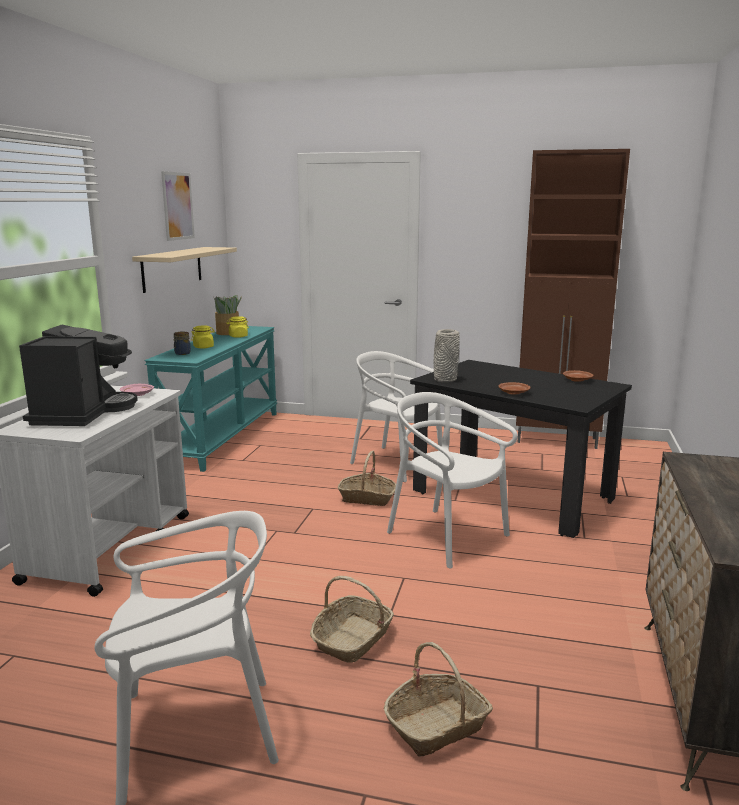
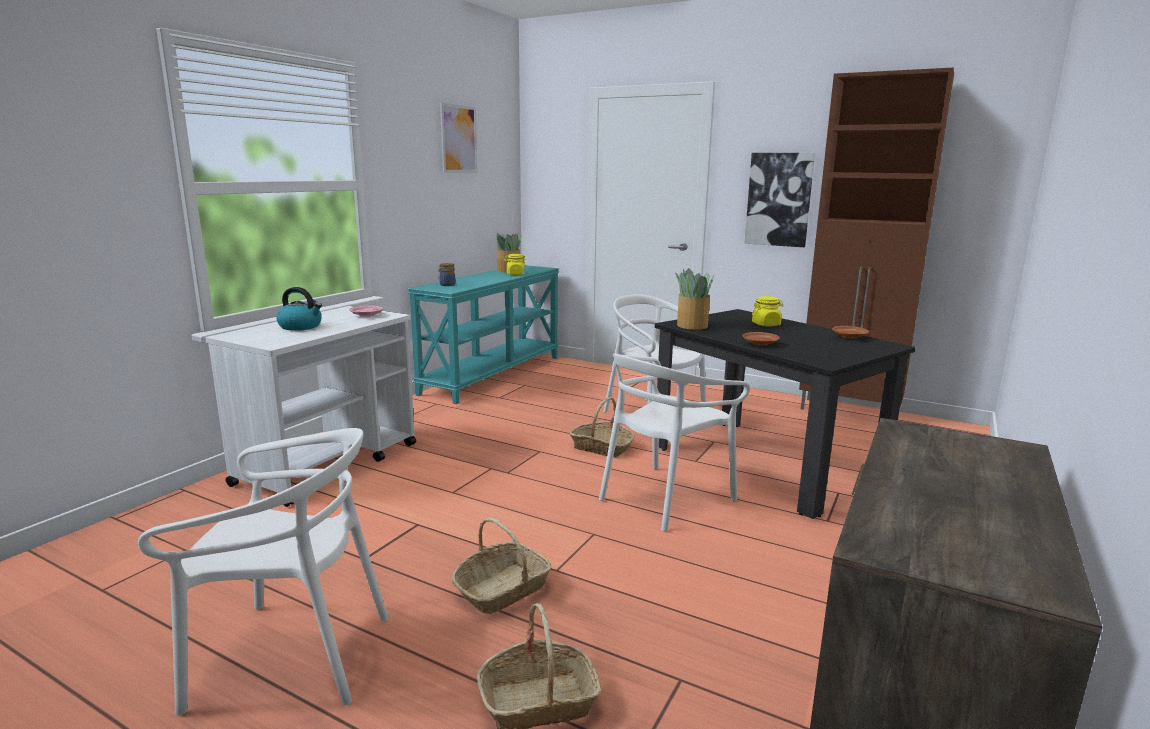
camera: 15 degrees right, 0 degrees up
(82, 412) = (301, 326): coffee machine -> kettle
(172, 268) = (448, 201): beige shelf -> none
(203, 347) = (472, 281): yellow jar -> yellow jar (766, 324)
(444, 379) = (692, 325): grey vase -> potted plant
(446, 536) = (665, 497): white chair -> white chair turned 105 degrees counterclockwise
(484, 257) = (779, 199): none -> picture

